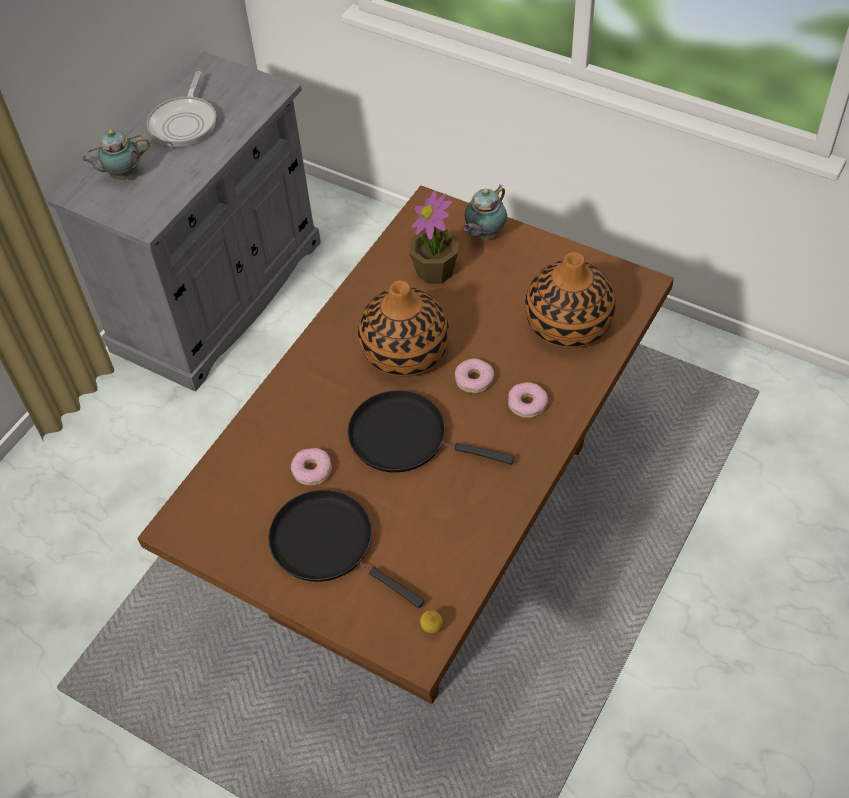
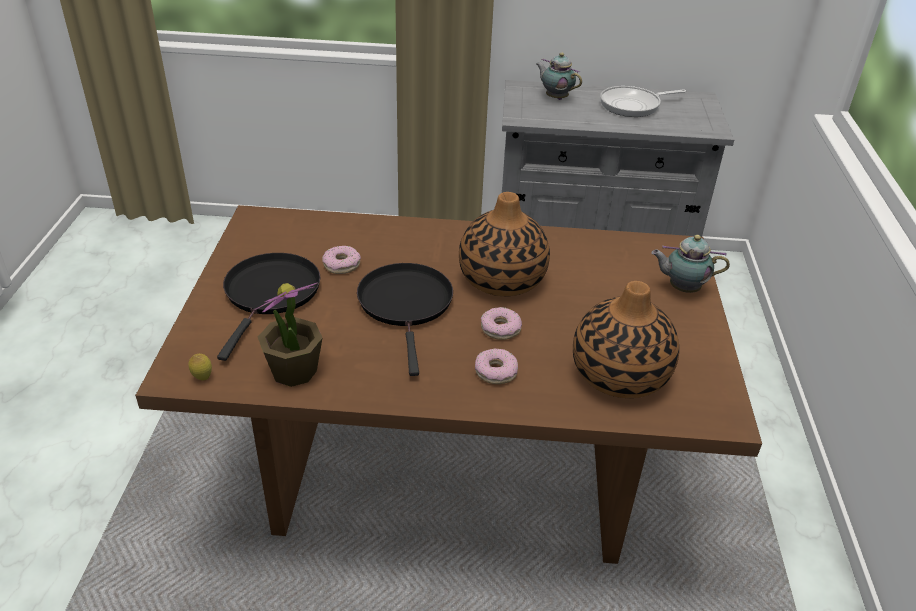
camera: 60 degrees right, 15 degrees down
(435, 271) = (609, 271): potted plant -> potted plant (294, 371)

